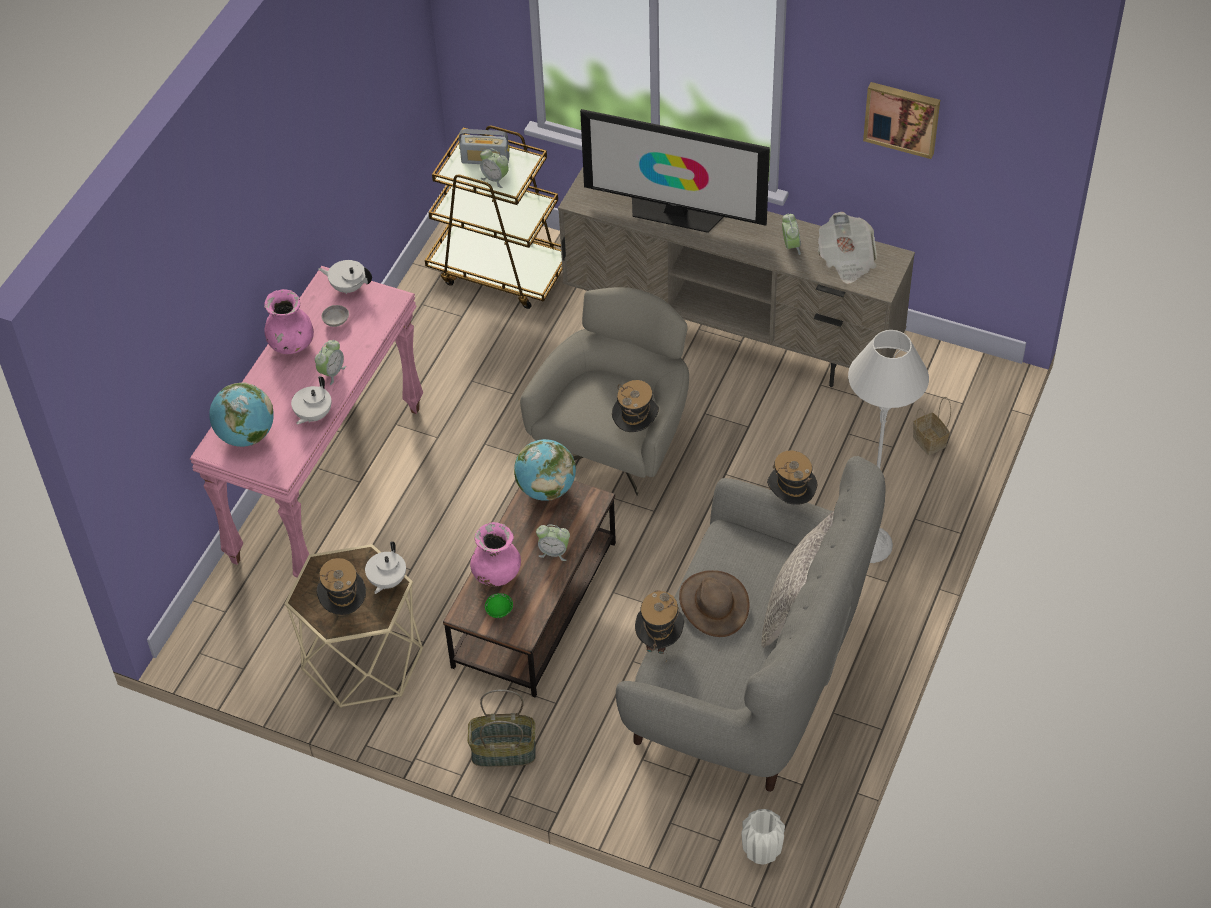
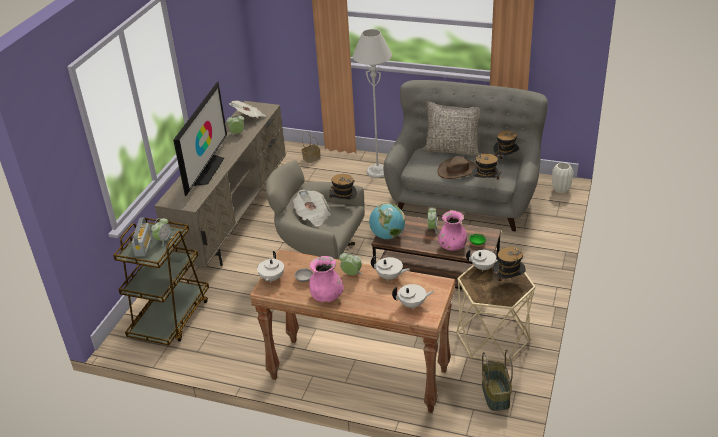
camera: 95 degrees left, 15 degrees down
(246, 435) = (412, 304): globe -> white teapot
(326, 483) = (358, 375): pink console table -> brown console table
(503, 752) = (536, 274): basket -> basket (496, 395)
(609, 386) = (312, 216): none -> newspaper
(791, 500) = (398, 140): hat -> hat (505, 160)
(902, 117) = (209, 39): picture -> none

